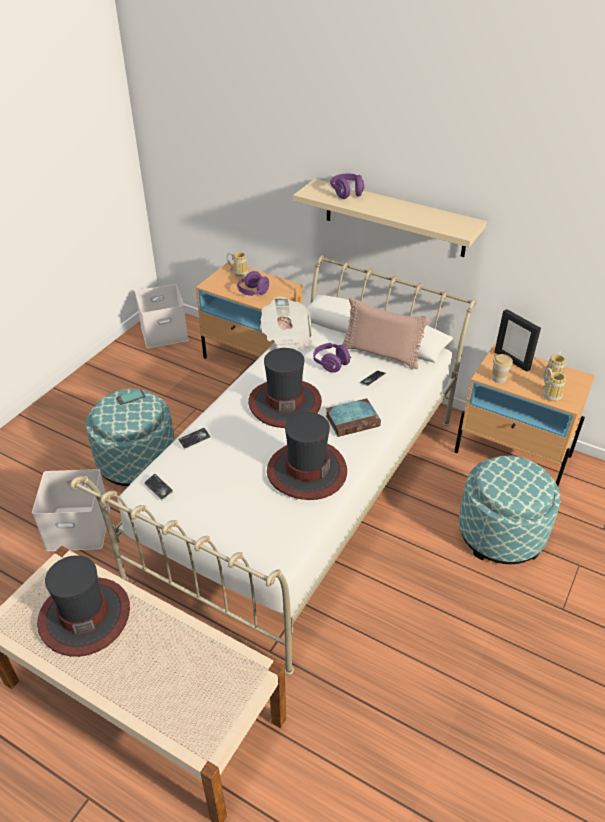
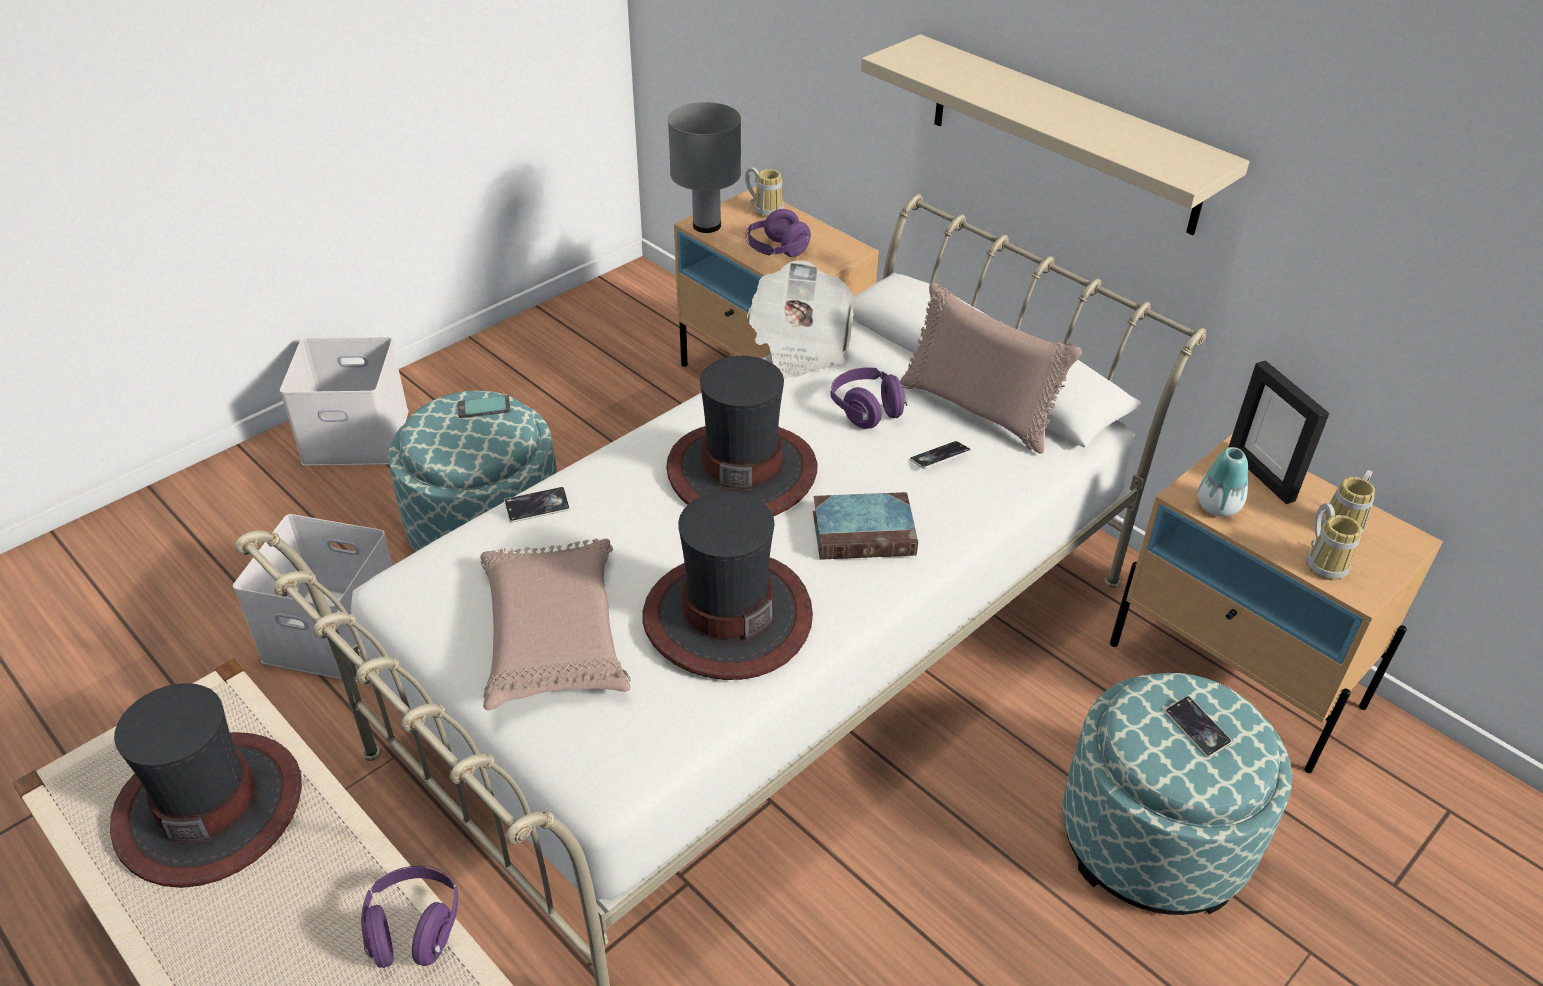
camera: 15 degrees right, 0 degrees up
(158, 488) = (428, 588): phone -> phone (1196, 729)
(165, 332) = (630, 306): white storage box -> white storage box (359, 435)
(213, 285) = (707, 225): none -> grey table lamp
(228, 495) = (553, 630): none -> beige pillow
(347, 193) = (972, 69): purple headphones -> purple headphones (414, 929)
(498, 378) = (1217, 507): cup -> vase

